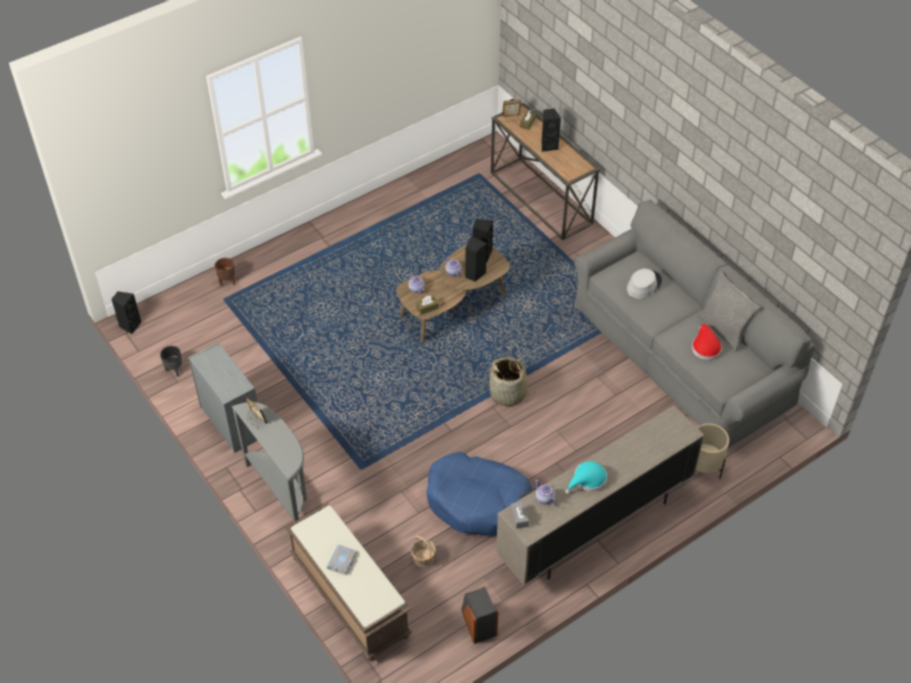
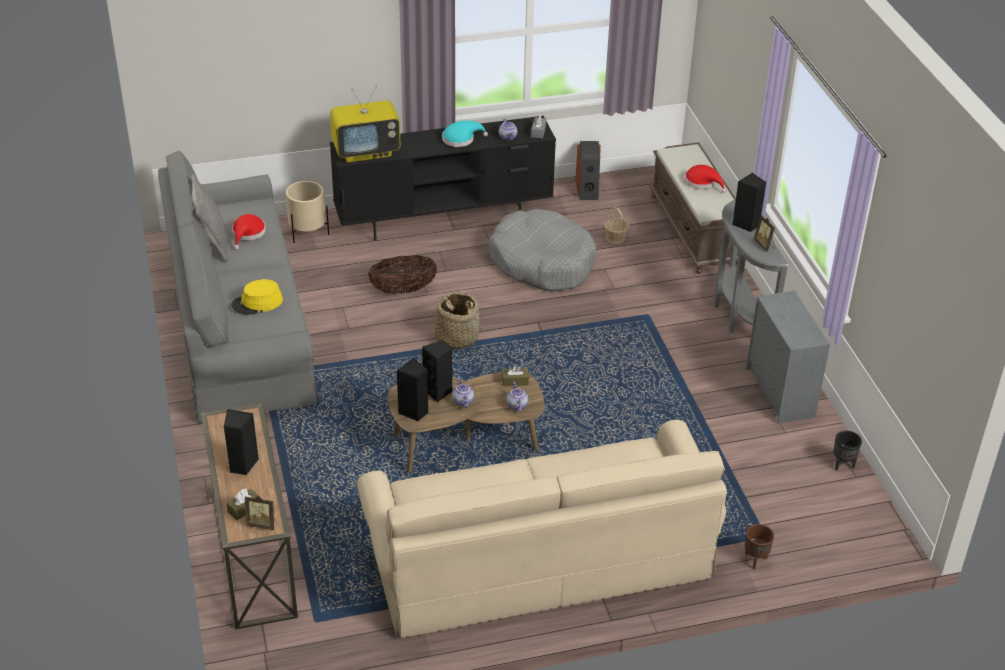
camera: 160 degrees left, 10 degrees down
(130, 325) = (900, 537): black speaker -> black speaker (746, 224)
(342, 561) = (702, 182): grey book -> red hat
(367, 244) = (539, 557): none -> beige sofa
(478, 501) = (542, 262): blue dog bed -> grey dog bed
(579, 428) = (403, 290): none -> basket
(594, 527) = (445, 219): beige tv stand -> black tv stand
(644, 285) = (257, 303): grey hat -> yellow hat
(662, 432) = (366, 151): none -> television

